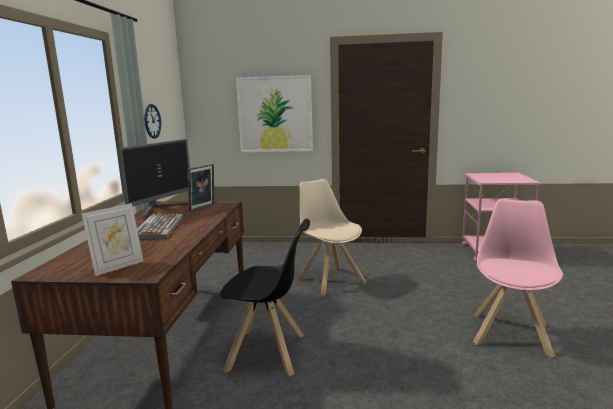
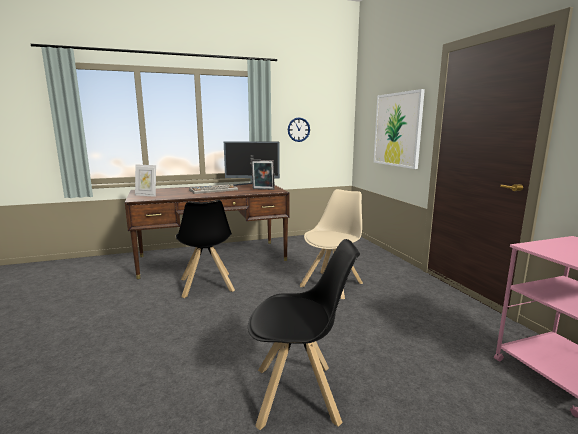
camera: 65 degrees right, 0 degrees up
(511, 332) = (299, 395): pink chair -> black chair

